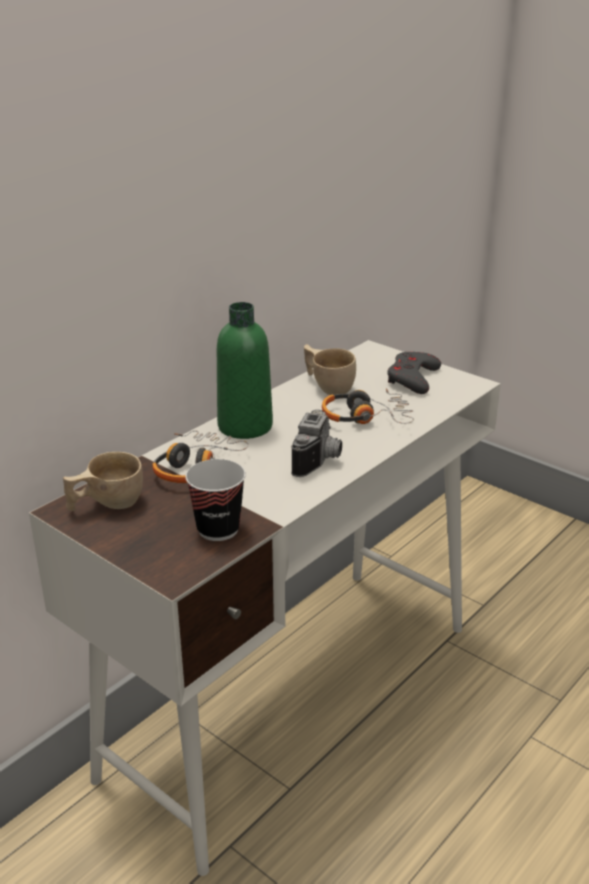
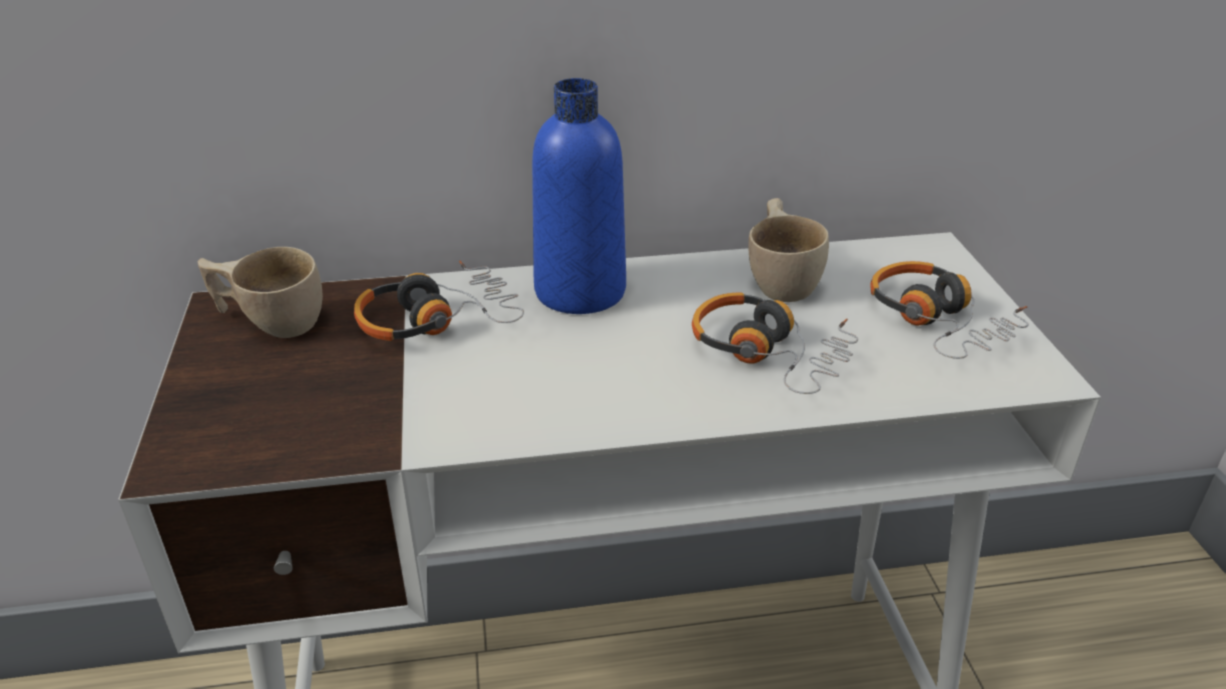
camera: 40 degrees right, 5 degrees up
(218, 529) = (322, 425): cup -> none
(245, 426) = (580, 291): green bottle -> blue bottle
(320, 460) = (602, 390): camera -> none
(412, 378) = (939, 321): grey game controller -> headphones

